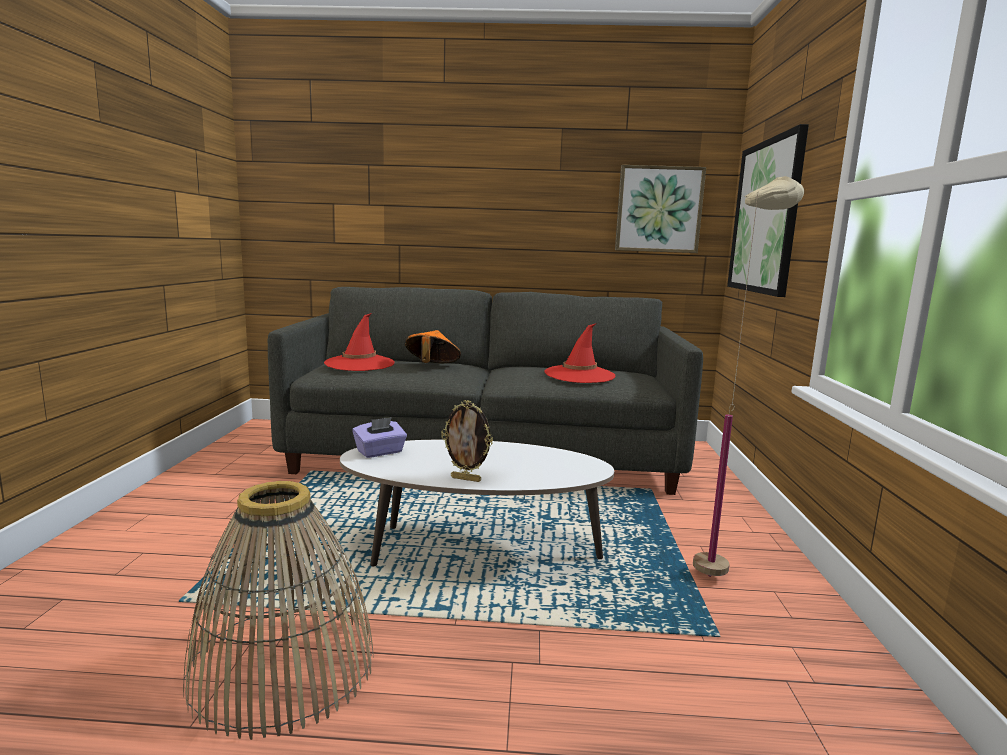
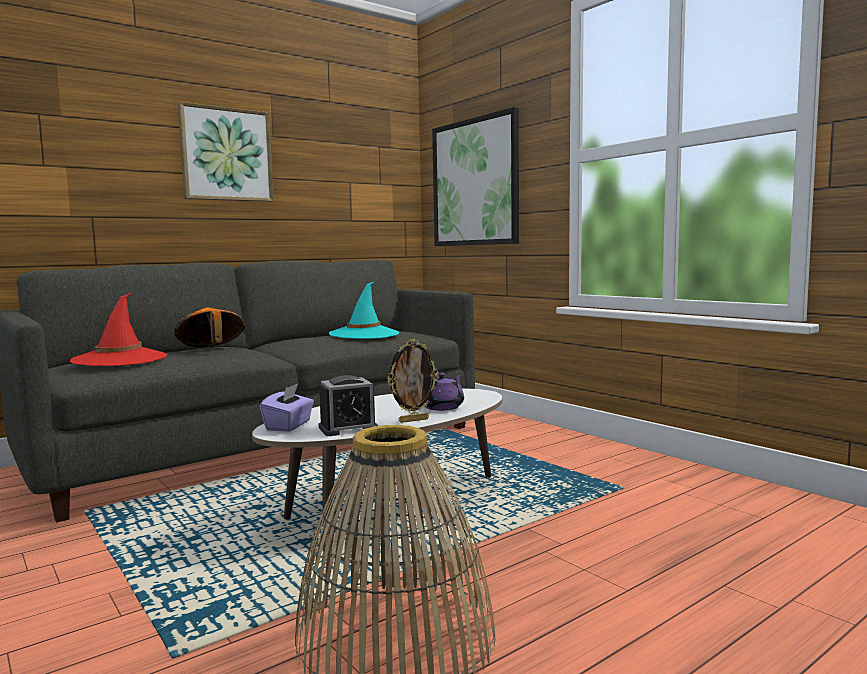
camera: 40 degrees left, 5 degrees down
(406, 469) = (348, 428): none -> alarm clock
(522, 473) = (443, 407): none -> purple teapot
(579, 375) = (364, 334): red hat -> turquoise hat
(658, 209) = (365, 179): picture -> picture (226, 154)
(722, 566) = (562, 455): beige floor lamp -> none

